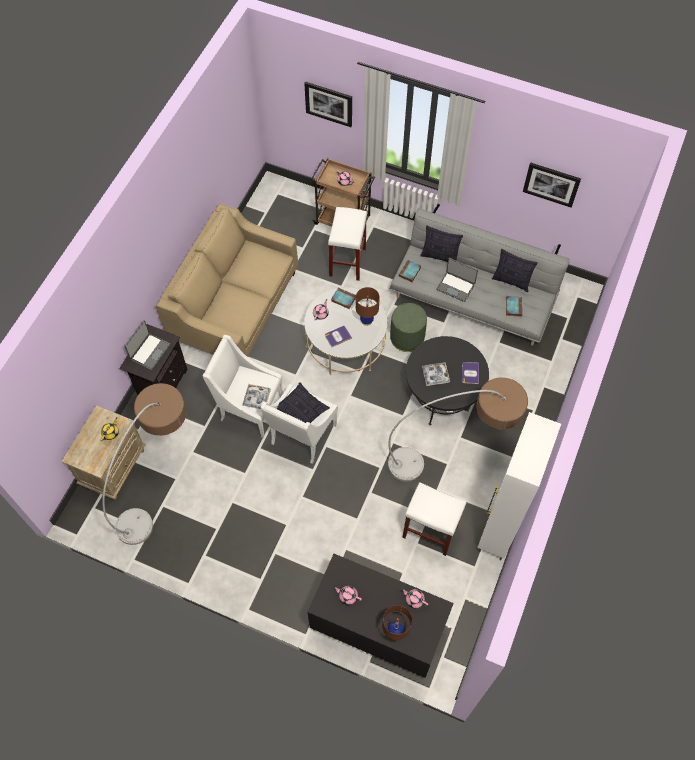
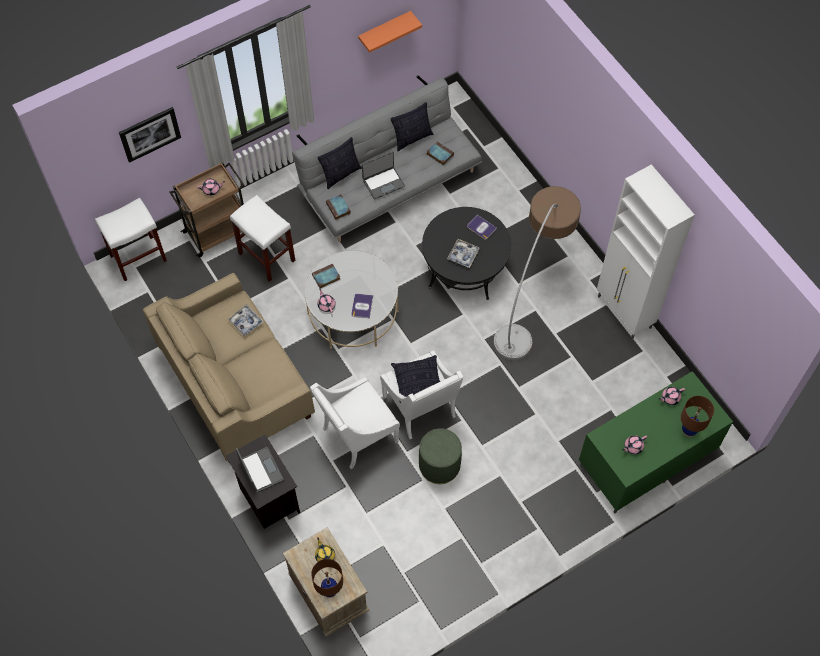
camera: 55 degrees left, 0 degrees up
(160, 483) = (378, 561): floor lamp -> none
(256, 398) = (376, 411): tray -> tray (245, 322)
(366, 320) = (364, 273): brown table lamp -> brown table lamp (329, 590)
(377, 627) = (646, 460): black tv stand -> green tv stand
(407, 337) = (387, 260): green ottoman -> green ottoman (439, 465)
(431, 531) = (589, 363): white stool -> white stool (138, 257)
(551, 184) = (384, 31): picture -> orange shelf

